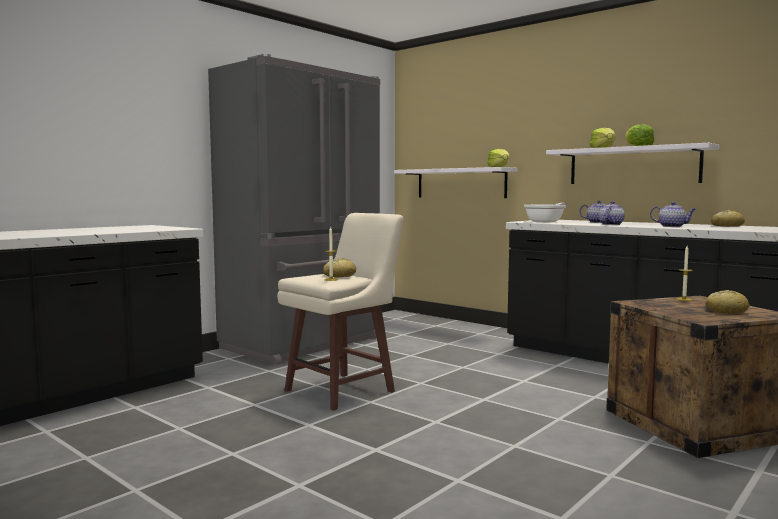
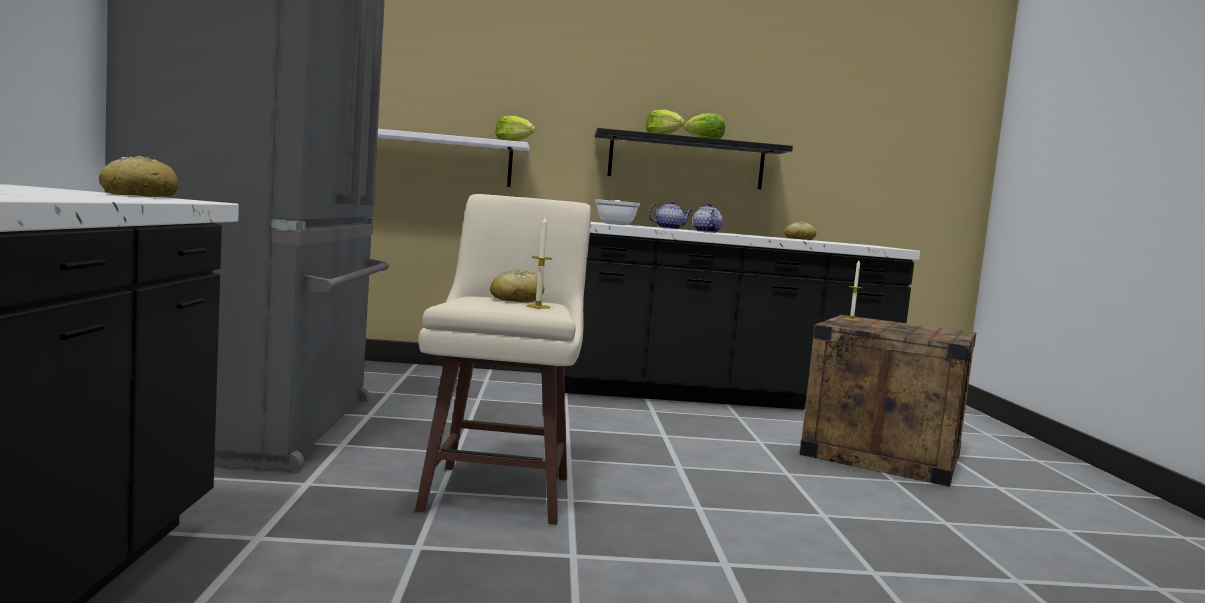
camera: 45 degrees left, 0 degrees up
(633, 166) = (686, 161): white shelf -> black shelf
(672, 226) = (772, 237): teapot -> none
(725, 311) = (921, 330): bread -> bread (138, 195)

